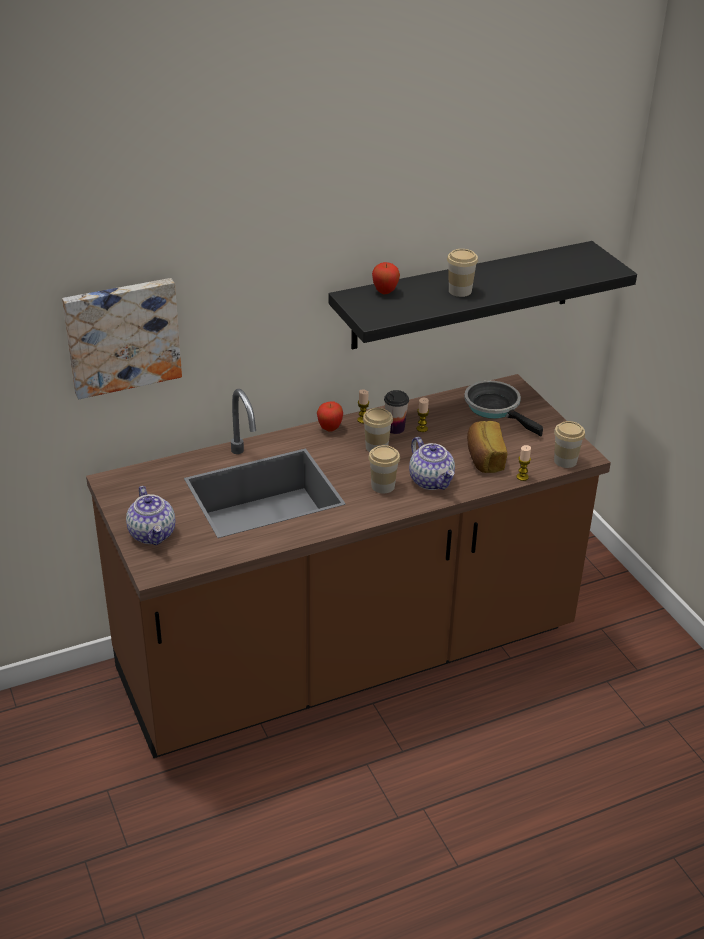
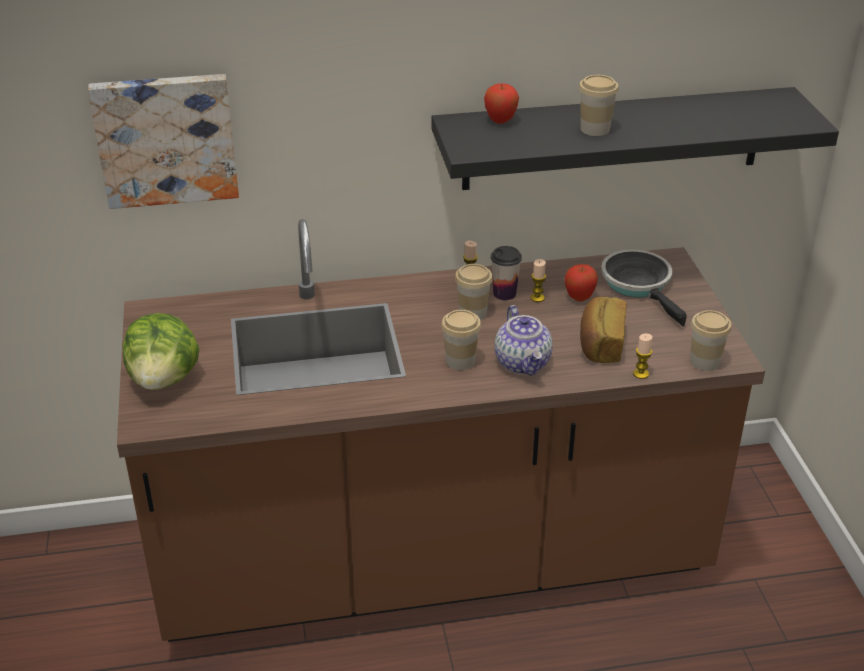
camera: 15 degrees right, 0 degrees up
(153, 534) = (164, 379): teapot -> lettuce
(330, 429) = (426, 284): apple -> apple (579, 298)

